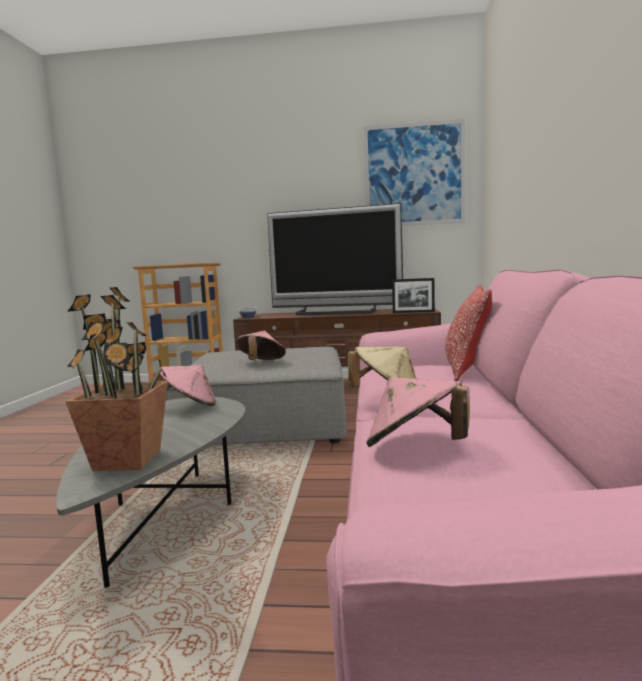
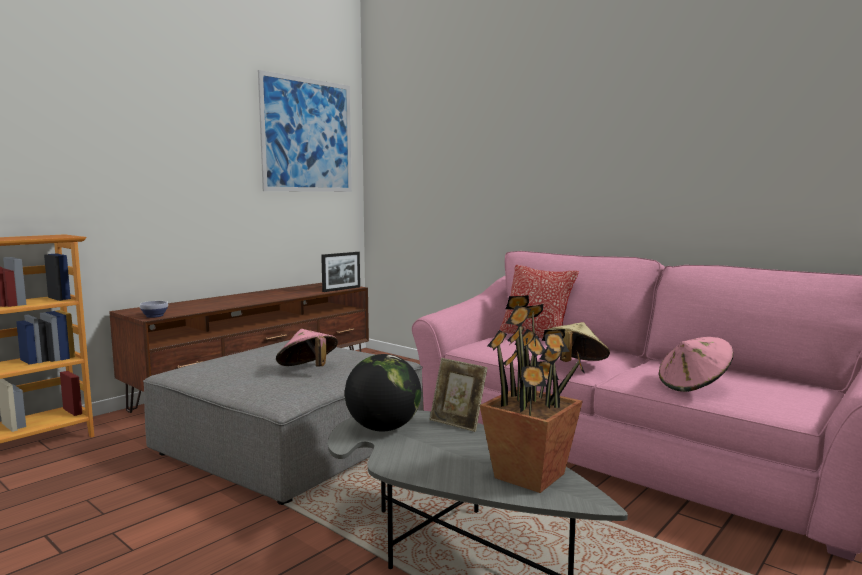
camera: 55 degrees left, 0 degrees up
(189, 406) = (383, 428): pink hat -> globe
(226, 417) = (457, 423): none -> picture frame
(335, 313) = (252, 297): television -> none

